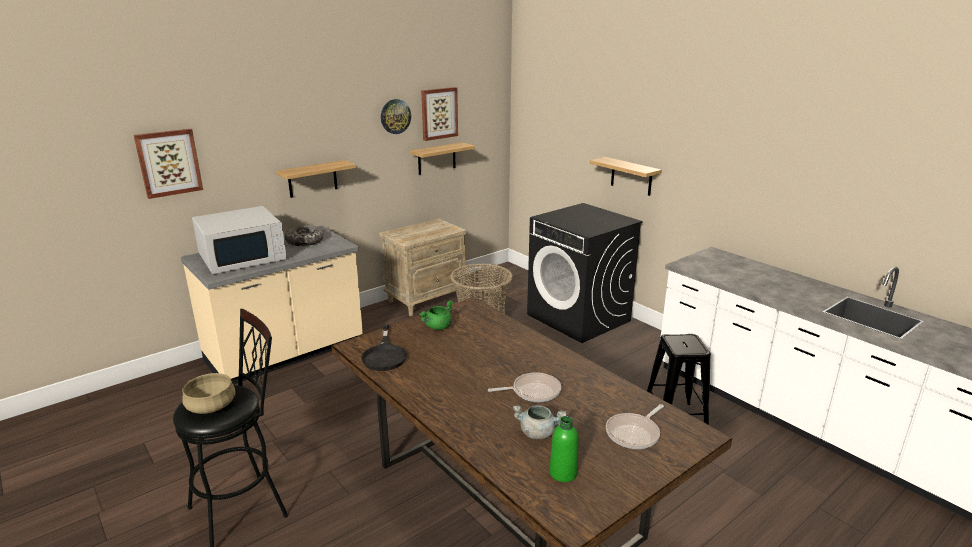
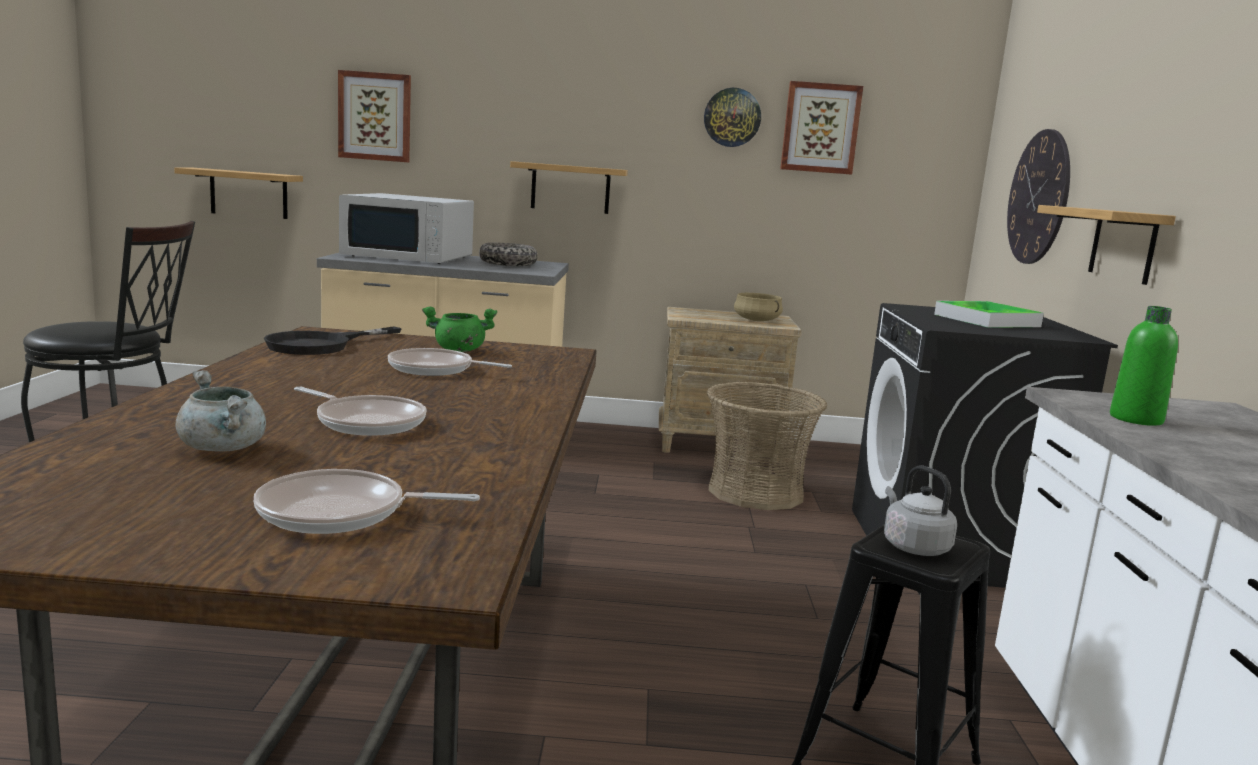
camera: 40 degrees right, 10 degrees down
(212, 406) = (80, 327): beige cooking pot -> beige cooking pot (757, 320)
(436, 158) = (803, 208): shelf -> shelf (249, 194)
(467, 346) = (435, 369): none -> frying pan
(563, 473) = (95, 488): green bottle -> green bottle (1136, 419)
(564, 144) = (1038, 197): none -> wall clock
(584, 218) = (986, 320): none -> tray
(684, 345) = (913, 546): none -> grey kettle

